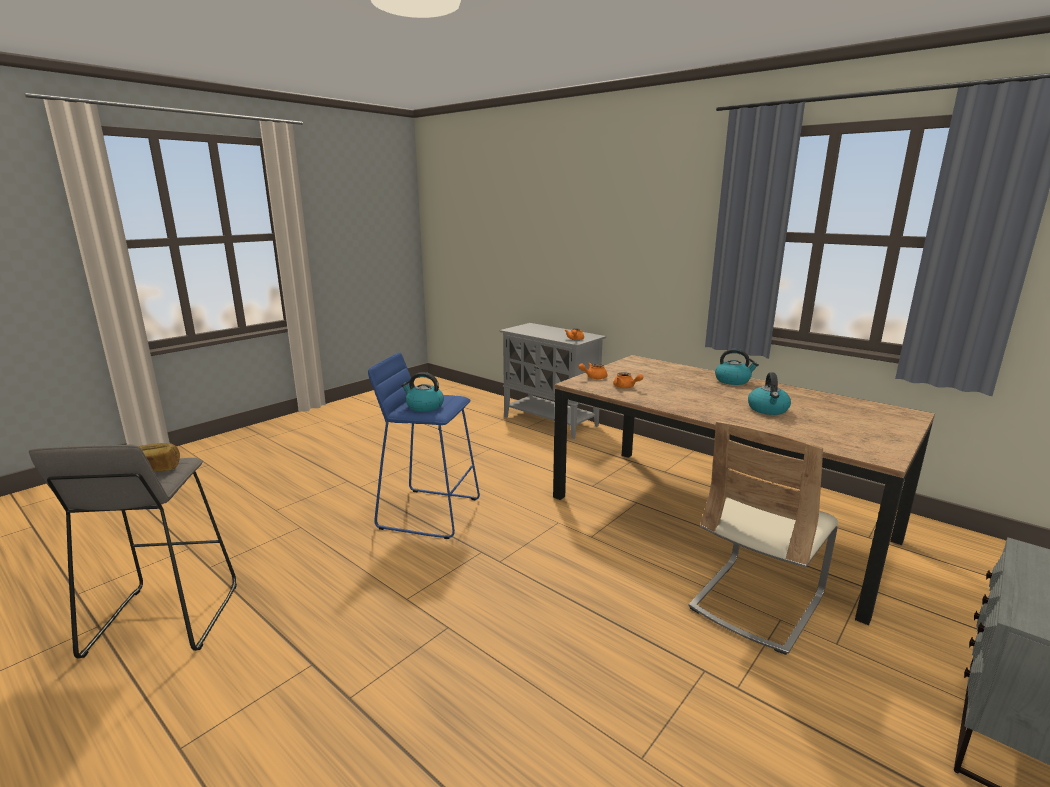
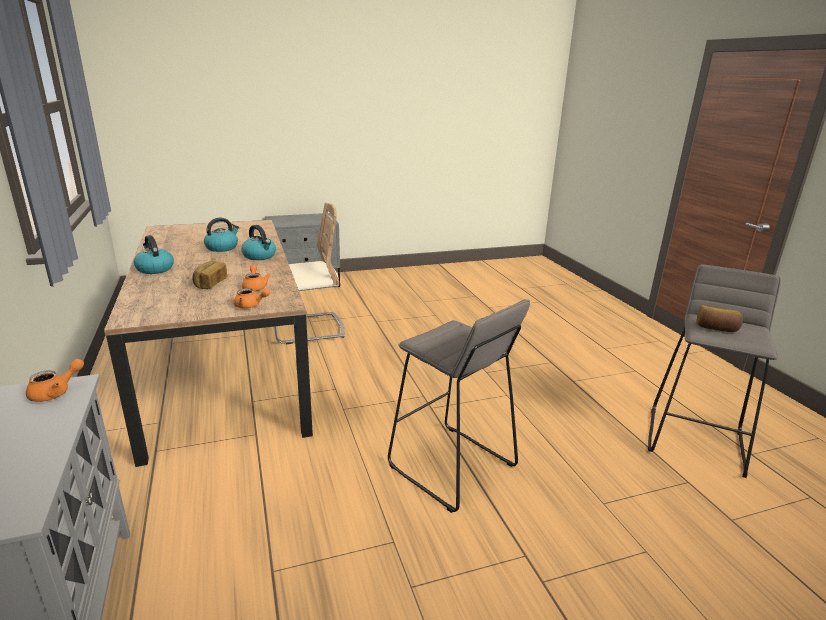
camera: 150 degrees left, 5 degrees up
(424, 406) = (464, 335): kettle -> kettle (260, 256)
(429, 512) = (451, 466): blue stool -> grey stool
(661, 382) = (210, 283): none -> bread

